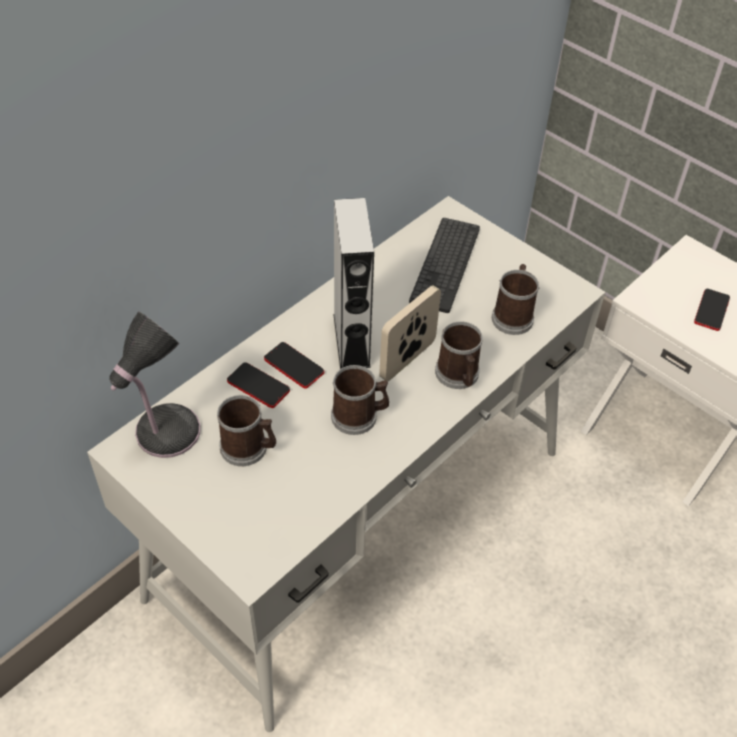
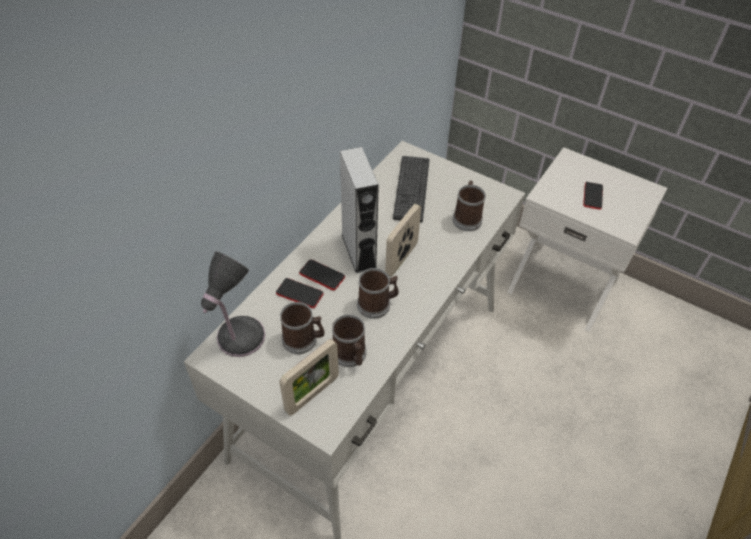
camera: 10 degrees left, 0 degrees up
(243, 522) = (312, 394): none -> picture frame
(458, 376) = (440, 265): mug -> mug (351, 355)

